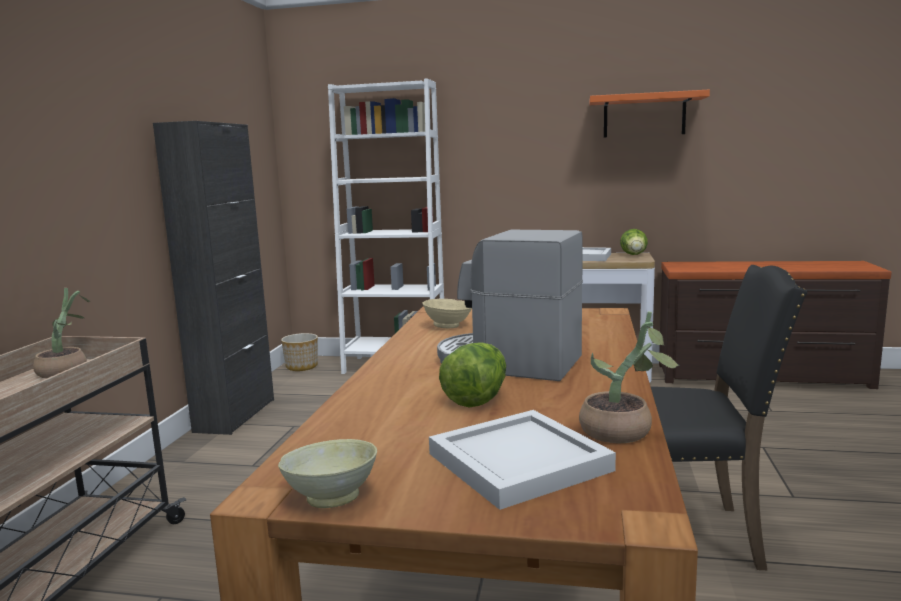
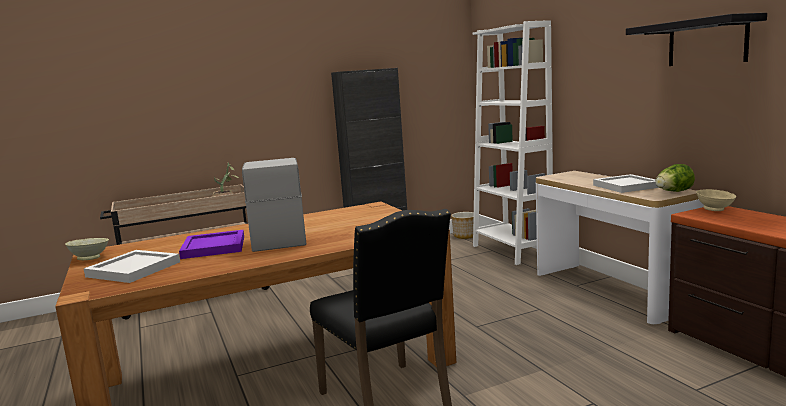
camera: 55 degrees right, 0 degrees up
(448, 326) = (340, 215): beige bowl -> beige bowl (715, 209)
(477, 398) = (213, 247): lettuce -> purple tray
(624, 433) = (178, 275): potted plant -> none
(644, 116) = (707, 42): orange shelf -> black shelf

